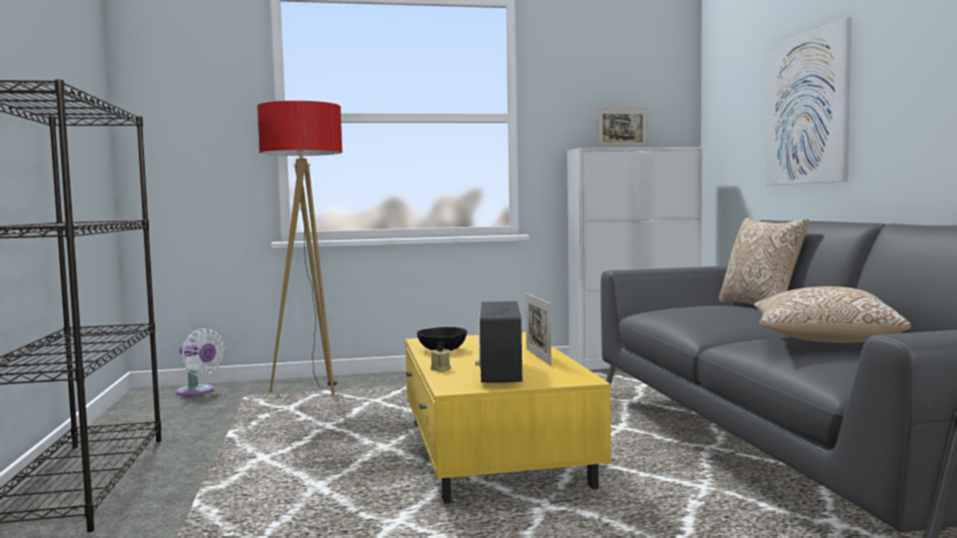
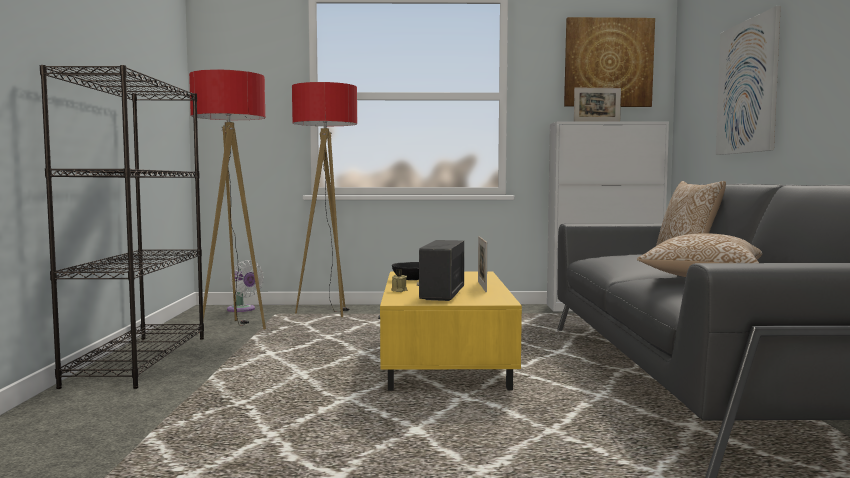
camera: 10 degrees right, 0 degrees up
(197, 420) = (234, 328): none -> floor lamp
(629, 79) = (608, 63): none -> picture

